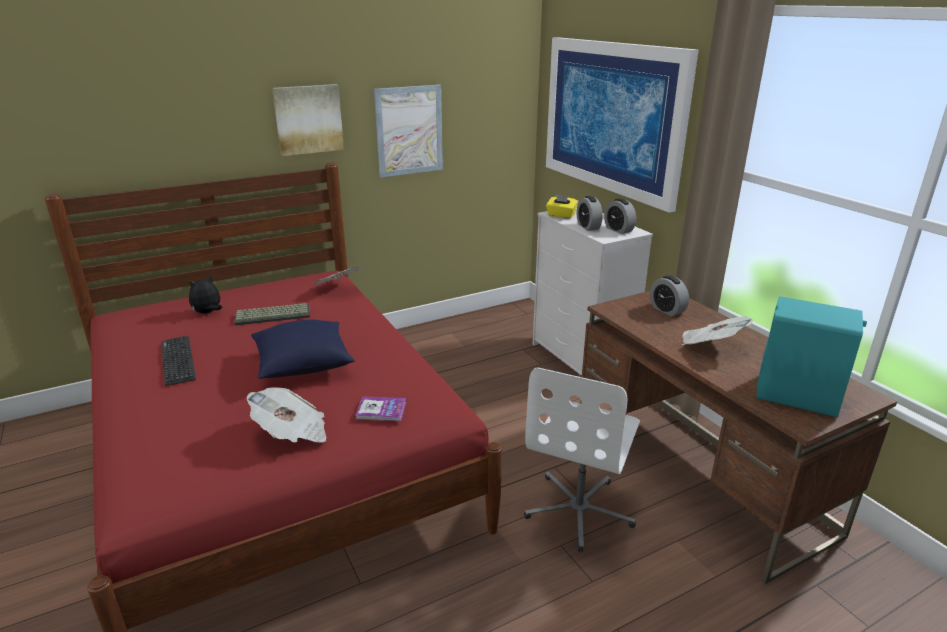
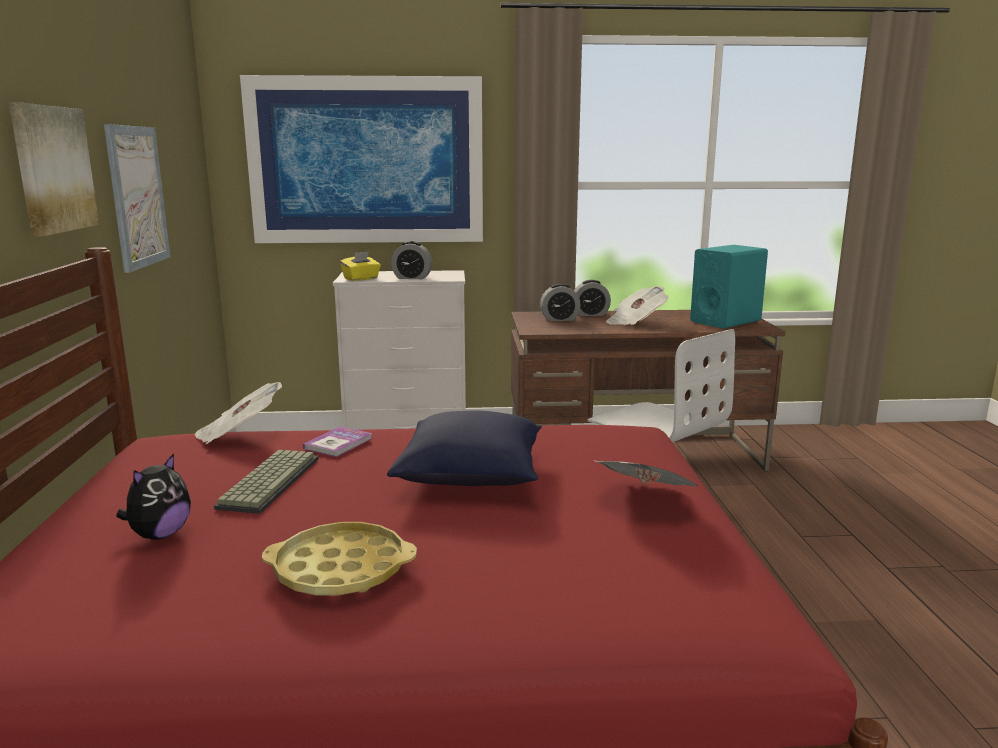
camera: 65 degrees left, 10 degrees down
(178, 361) = (340, 569): keyboard -> yellow tray
(208, 313) = (160, 535): plush toy -> plush toy turned 135 degrees counterclockwise
(381, 410) = (626, 451): book -> book (338, 443)
(618, 230) = (437, 274): alarm clock -> alarm clock (590, 314)

